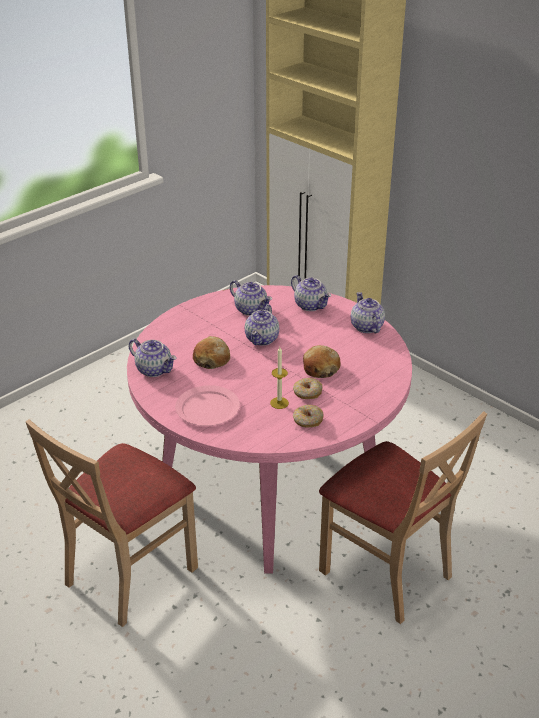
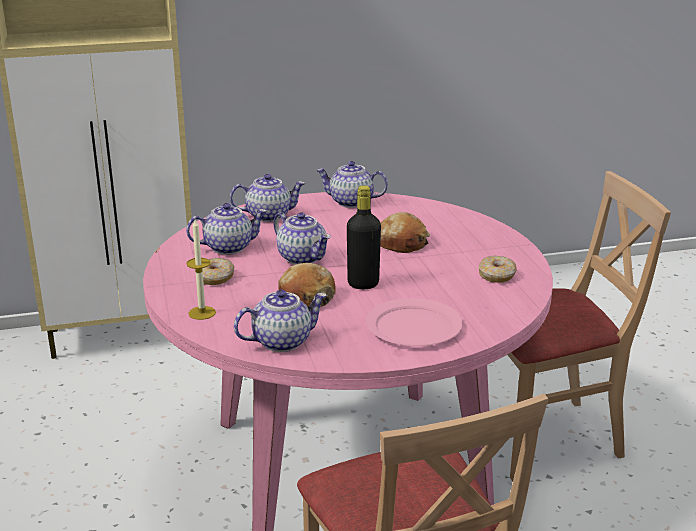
camera: 60 degrees left, 10 degrees down
(247, 372) = (363, 284): none -> black bottle
(279, 403) = (447, 282): candle -> candle (202, 313)
(307, 393) = (443, 262): donut -> donut (215, 278)

